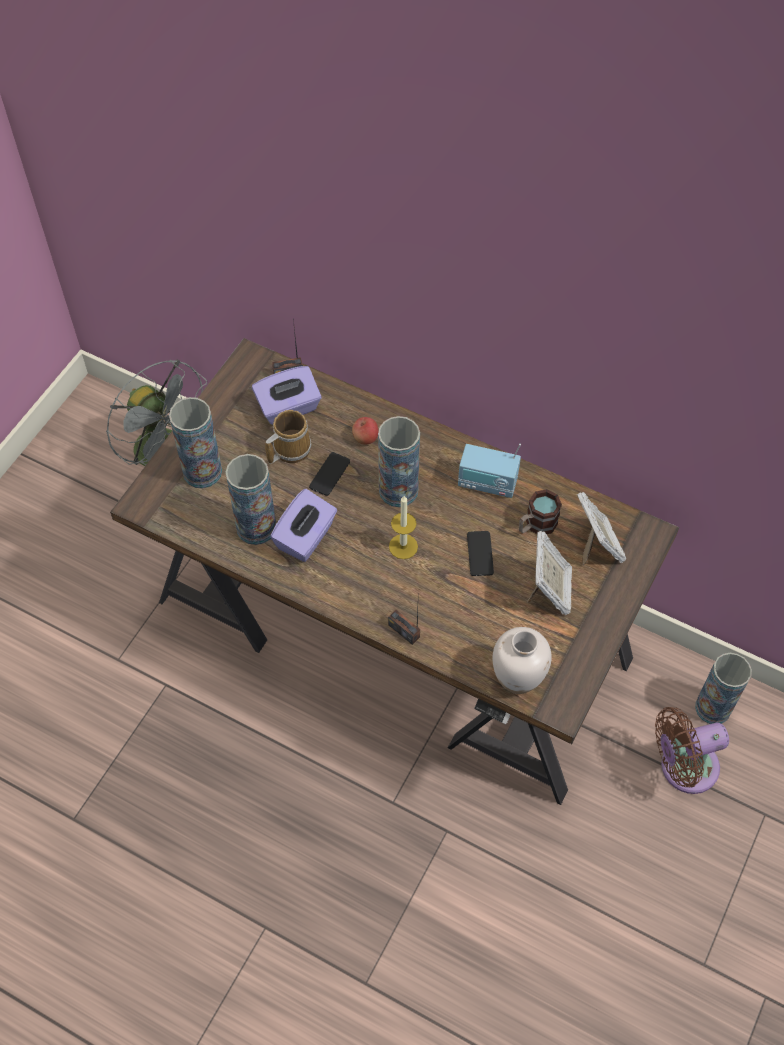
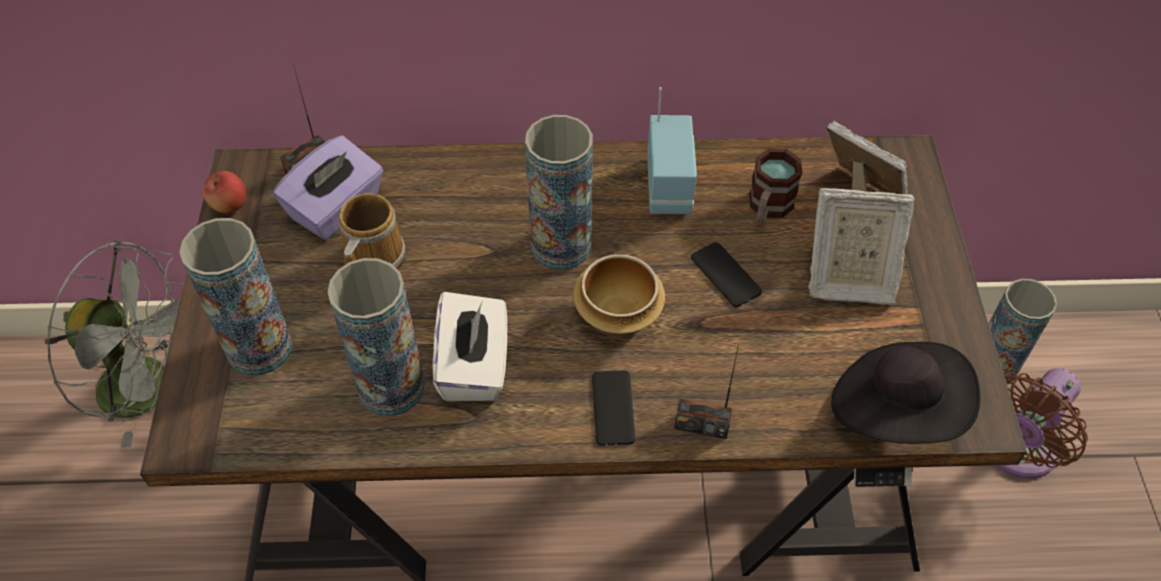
camera: 30 degrees left, 5 degrees down
(306, 537) = (474, 366): purple tissue box -> white tissue box
(329, 474) = (452, 267): phone -> phone (613, 408)
(365, 438) = (470, 201): apple -> apple (229, 205)
(403, 546) = (618, 313): candle -> bowl
(487, 483) = (669, 186): radio -> radio turned 75 degrees counterclockwise
(518, 678) = (896, 410): white vase -> black hat
(549, 591) = (847, 280): picture frame -> picture frame turned 120 degrees clockwise

